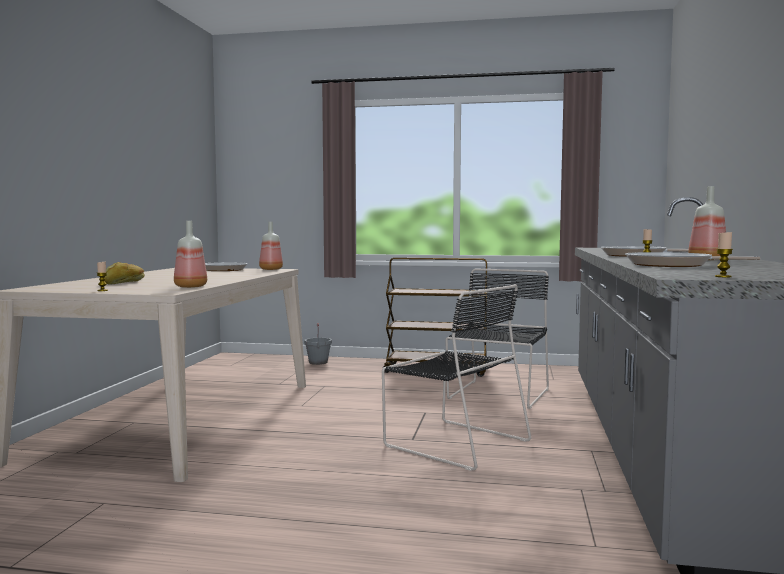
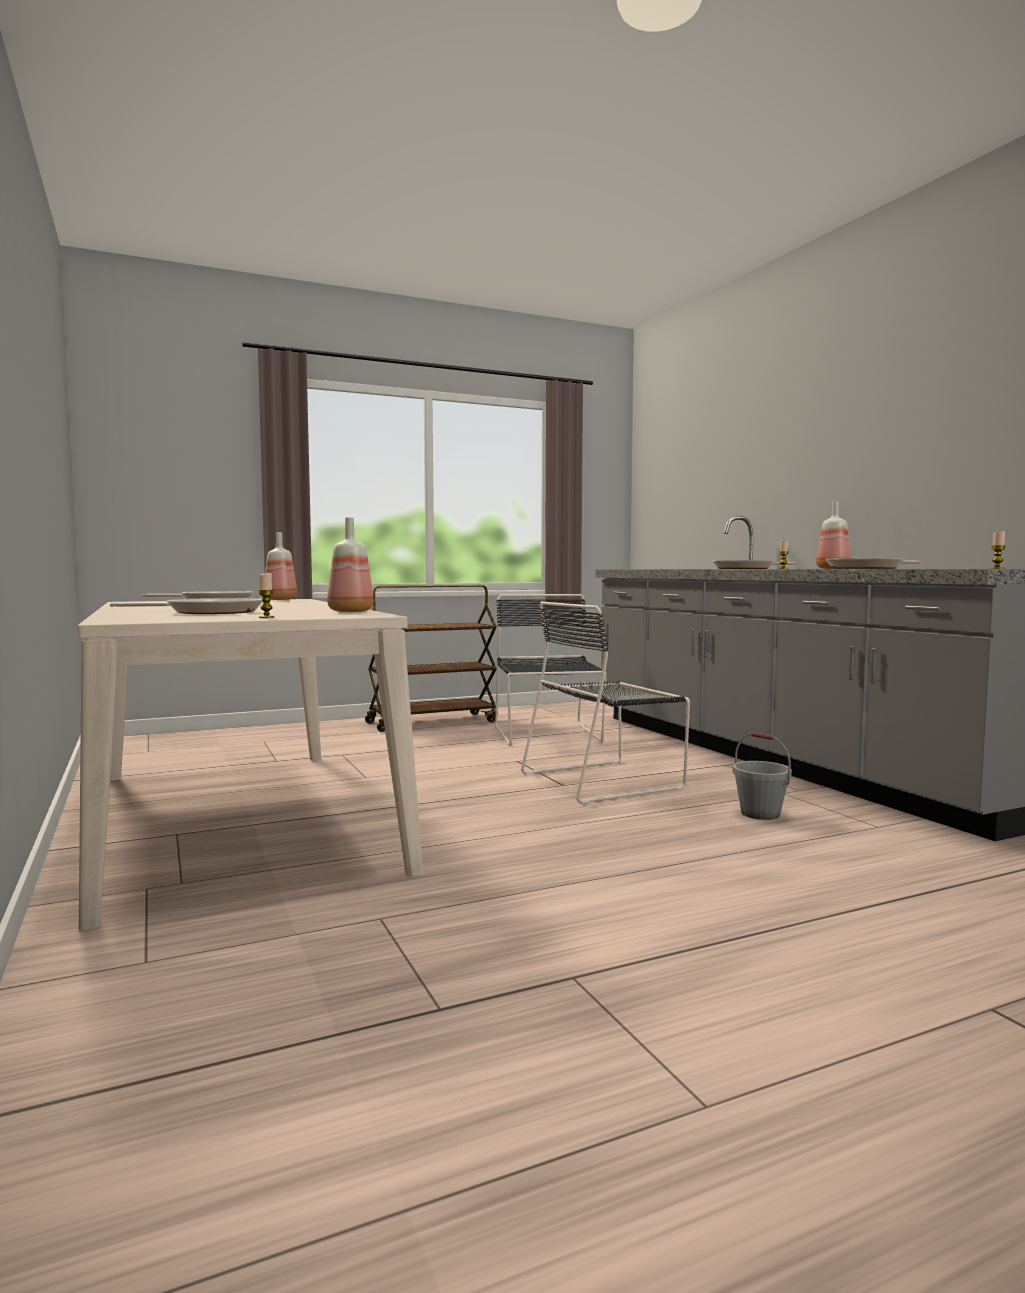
camera: 35 degrees left, 0 degrees up
(124, 282) = (209, 612): bread -> frying pan
(318, 362) = (270, 732): grey bucket -> grey bucket (760, 814)
(453, 442) = (605, 780): black chair -> black chair turned 150 degrees clockwise

